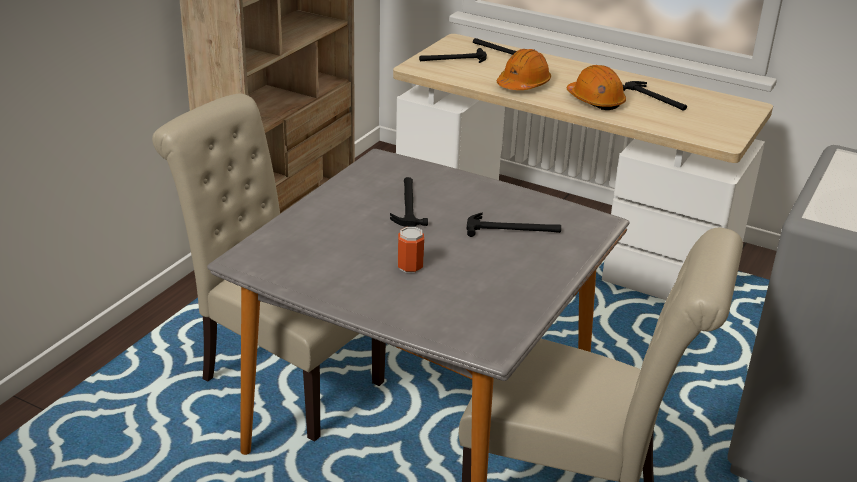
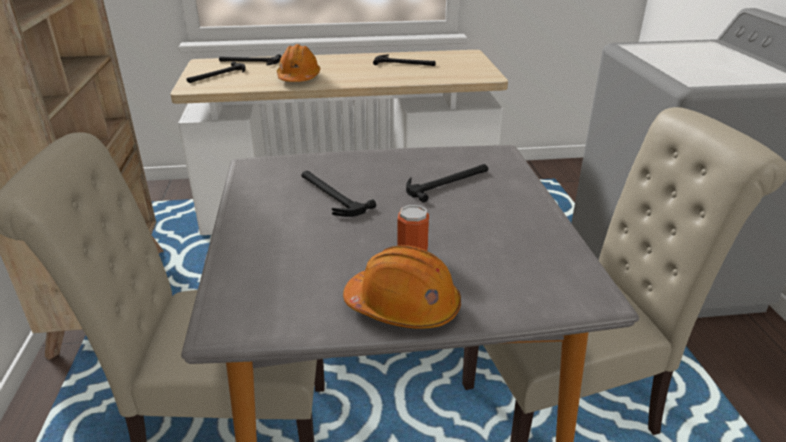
camera: 35 degrees left, 0 degrees up
(595, 100) = (367, 75): orange hard hat -> orange hard hat (403, 307)

